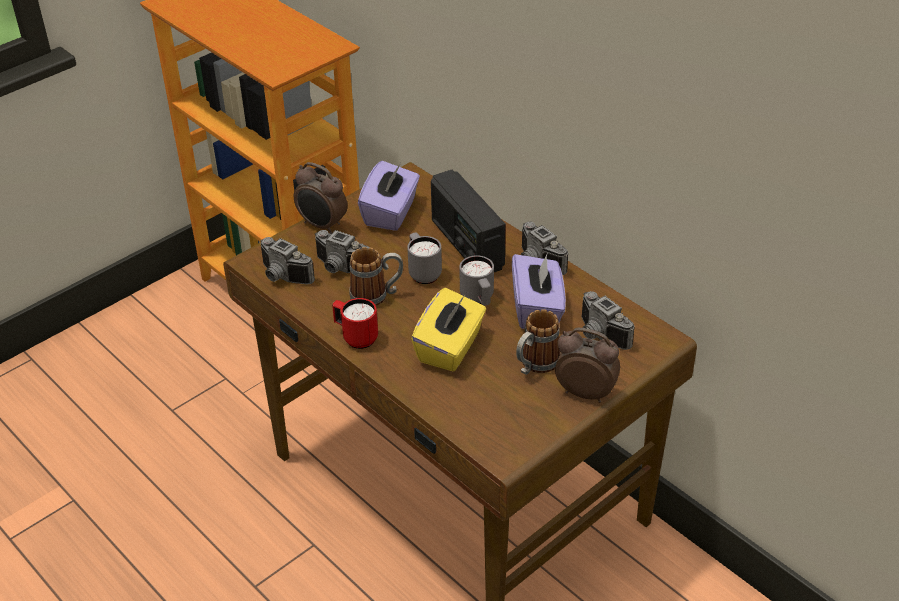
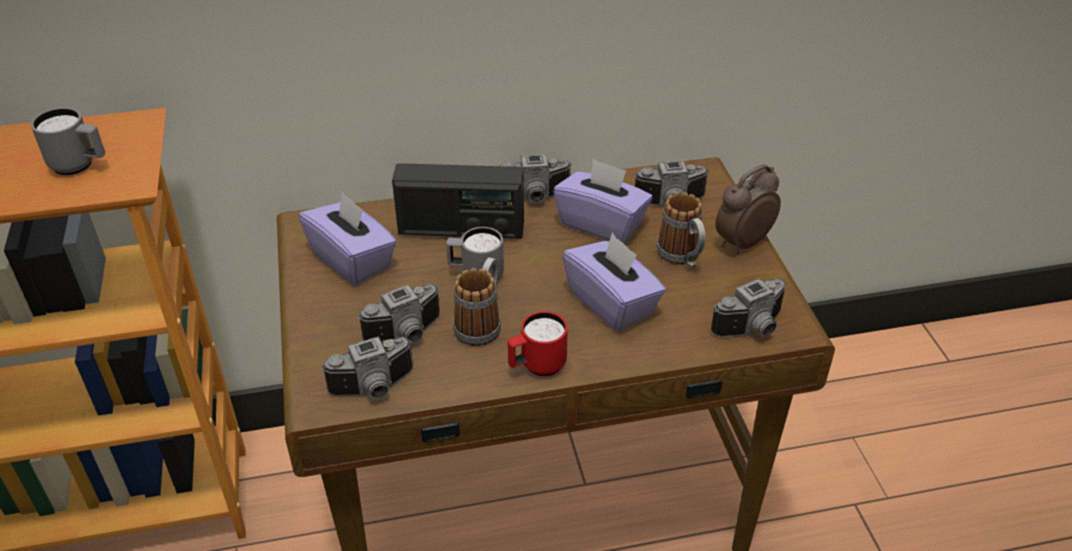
camera: 60 degrees left, 0 degrees up
(322, 226) = (316, 320): alarm clock -> none
(450, 348) = (612, 303): yellow tissue box -> purple tissue box
(478, 300) = (555, 255): grey mug -> grey mug (80, 166)
(484, 432) = (753, 329): none -> camera

